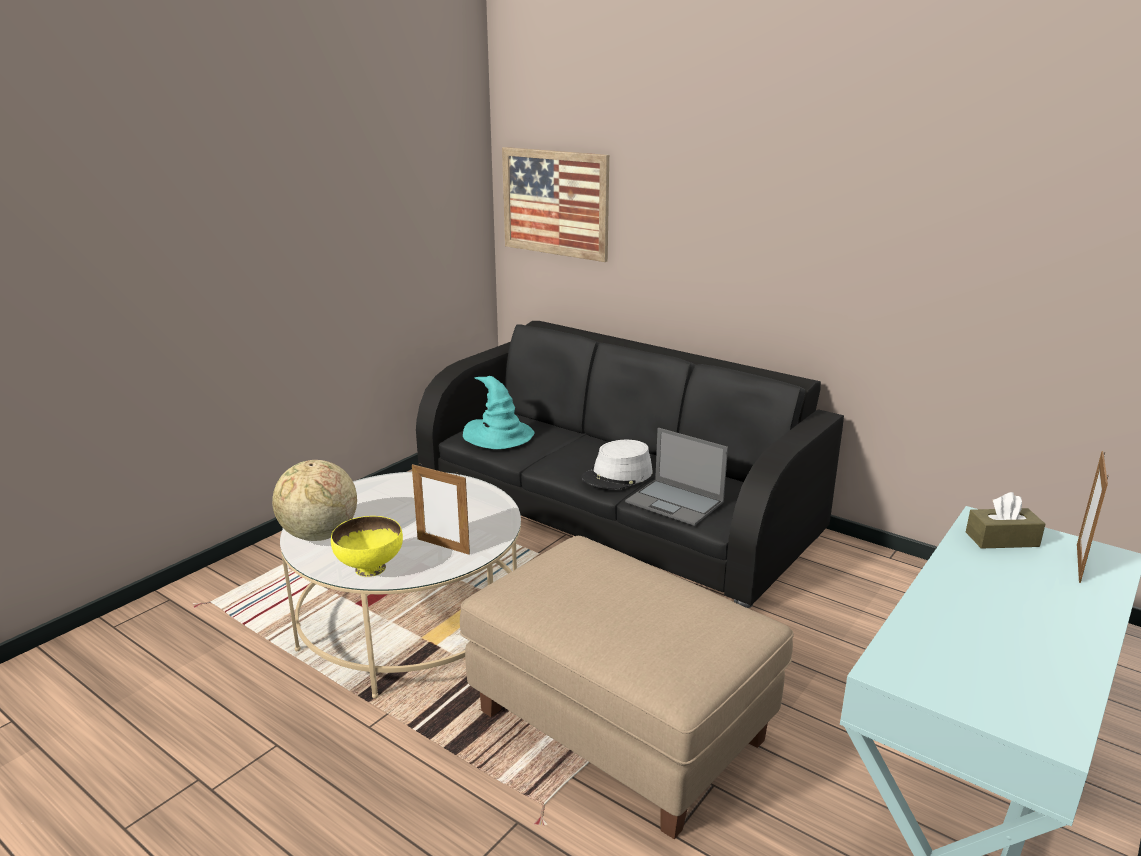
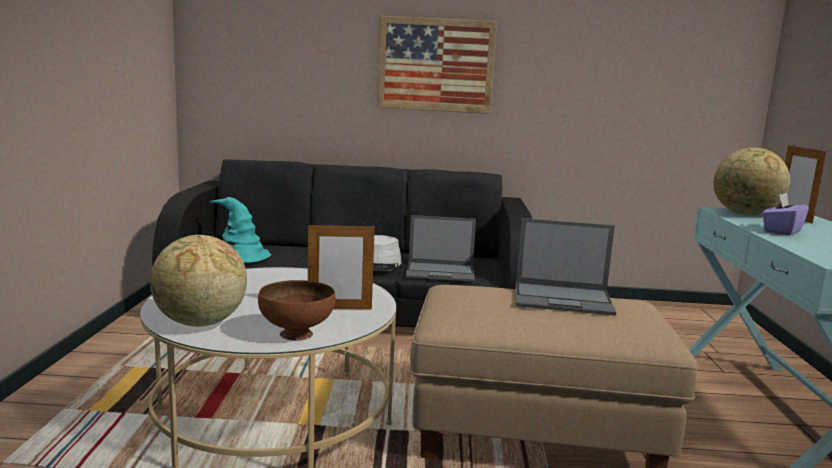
camera: 35 degrees left, 10 degrees down
(369, 569) = (296, 334): yellow bowl -> brown bowl
(555, 203) = (247, 52): picture -> picture (435, 65)
(651, 597) = (564, 299): none -> laptop
(969, 589) = (781, 231): none -> purple tissue box
(1002, 539) = (745, 214): brown tissue box -> globe

